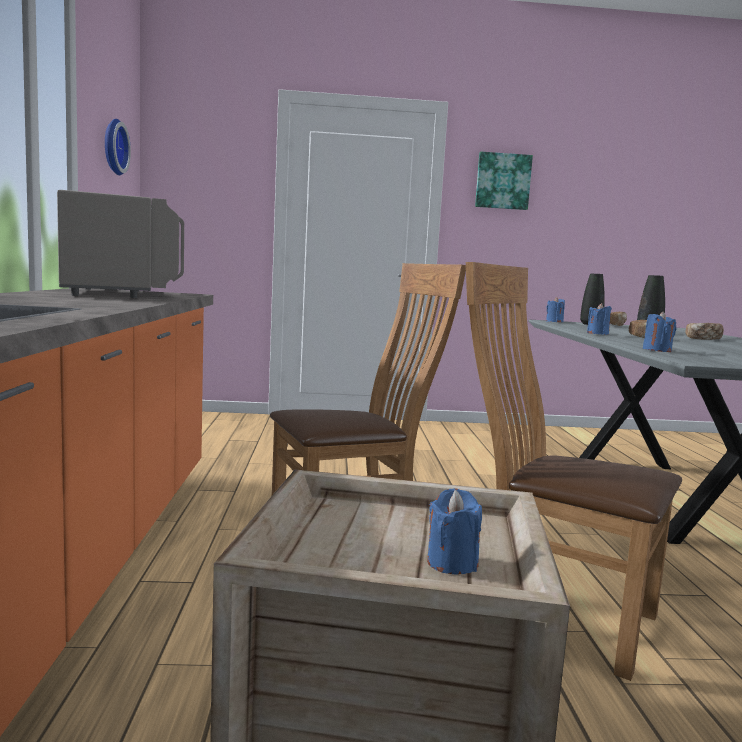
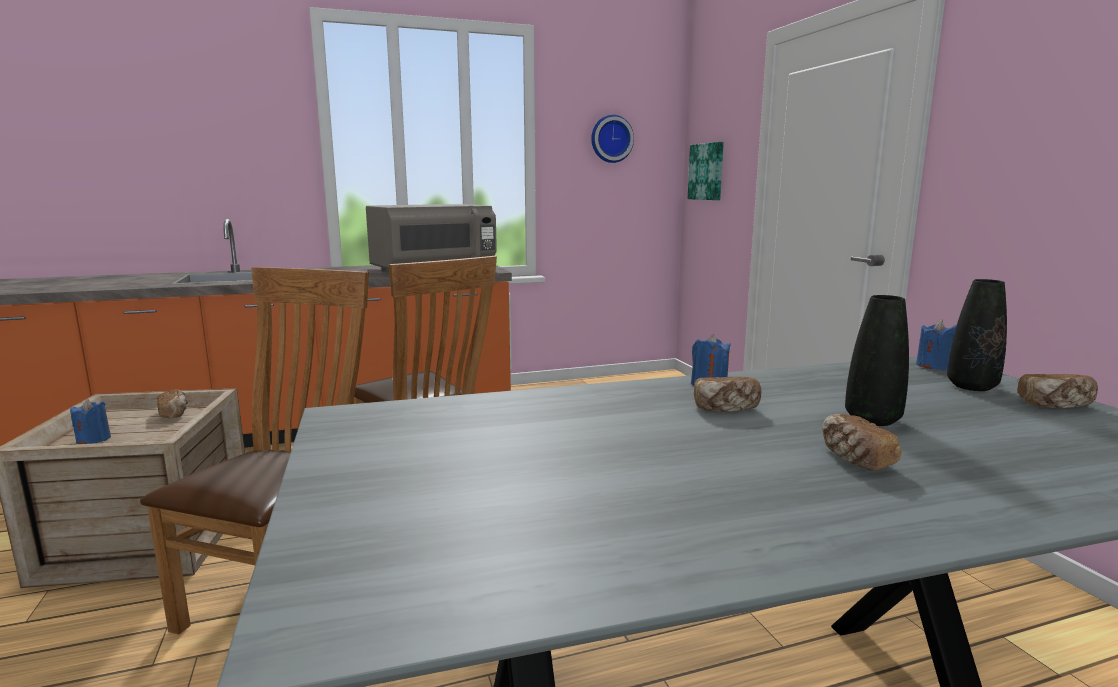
camera: 75 degrees right, 5 degrees up
(346, 517) = (174, 413): none -> bread
(502, 181) = (1028, 86): picture -> picture (707, 171)
(657, 350) = (478, 405): blue candle -> none

